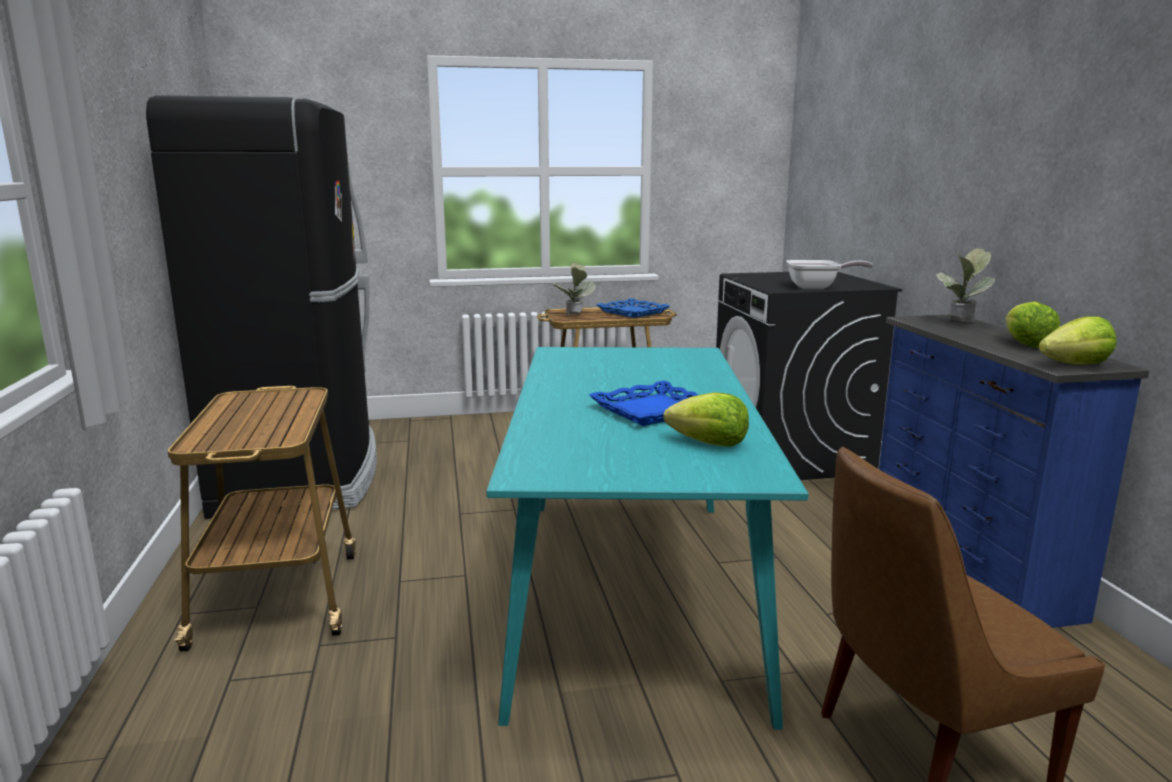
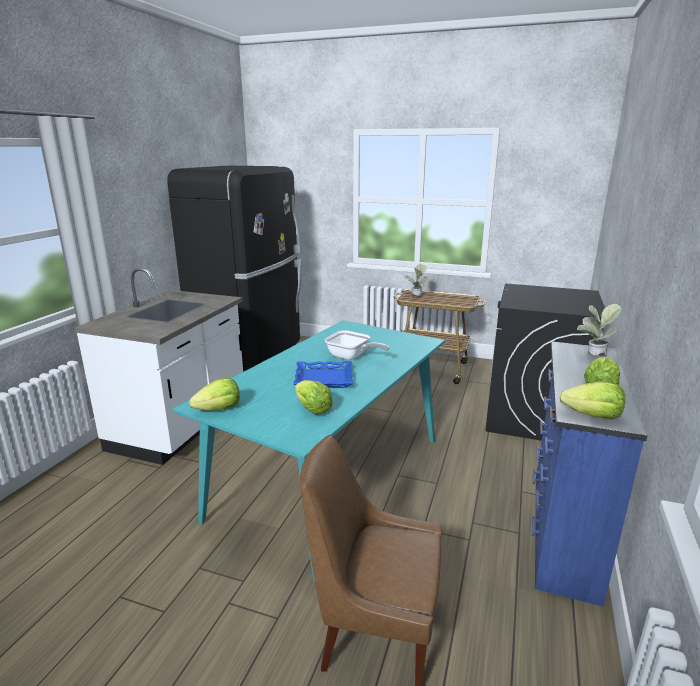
camera: 30 degrees right, 5 degrees up
(278, 596) = (181, 426): cart -> white counter
(571, 473) = (219, 409): none -> lettuce
(632, 312) = (454, 299): blue tray -> none
(817, 287) = (545, 306): frying pan -> frying pan (351, 357)

